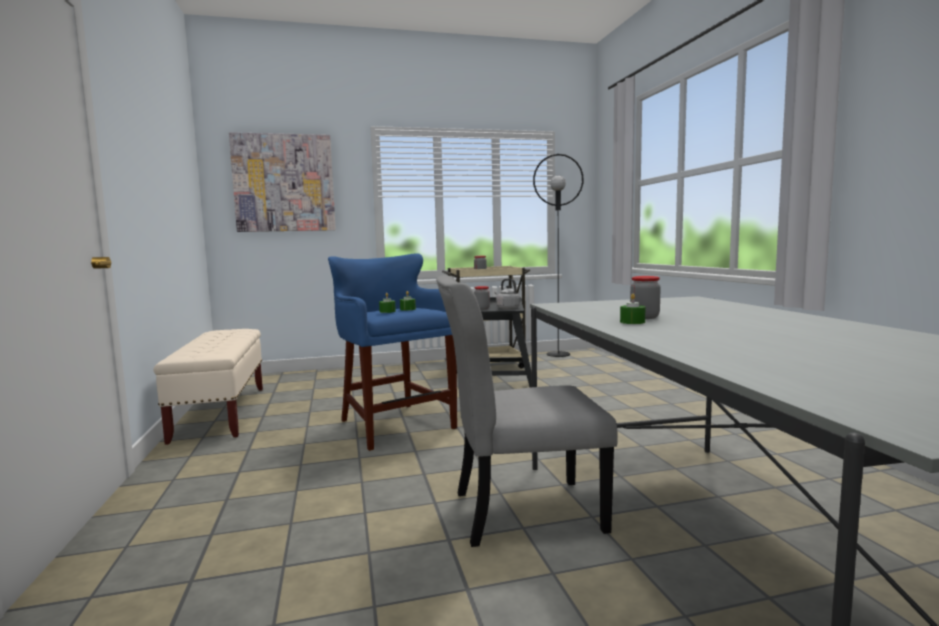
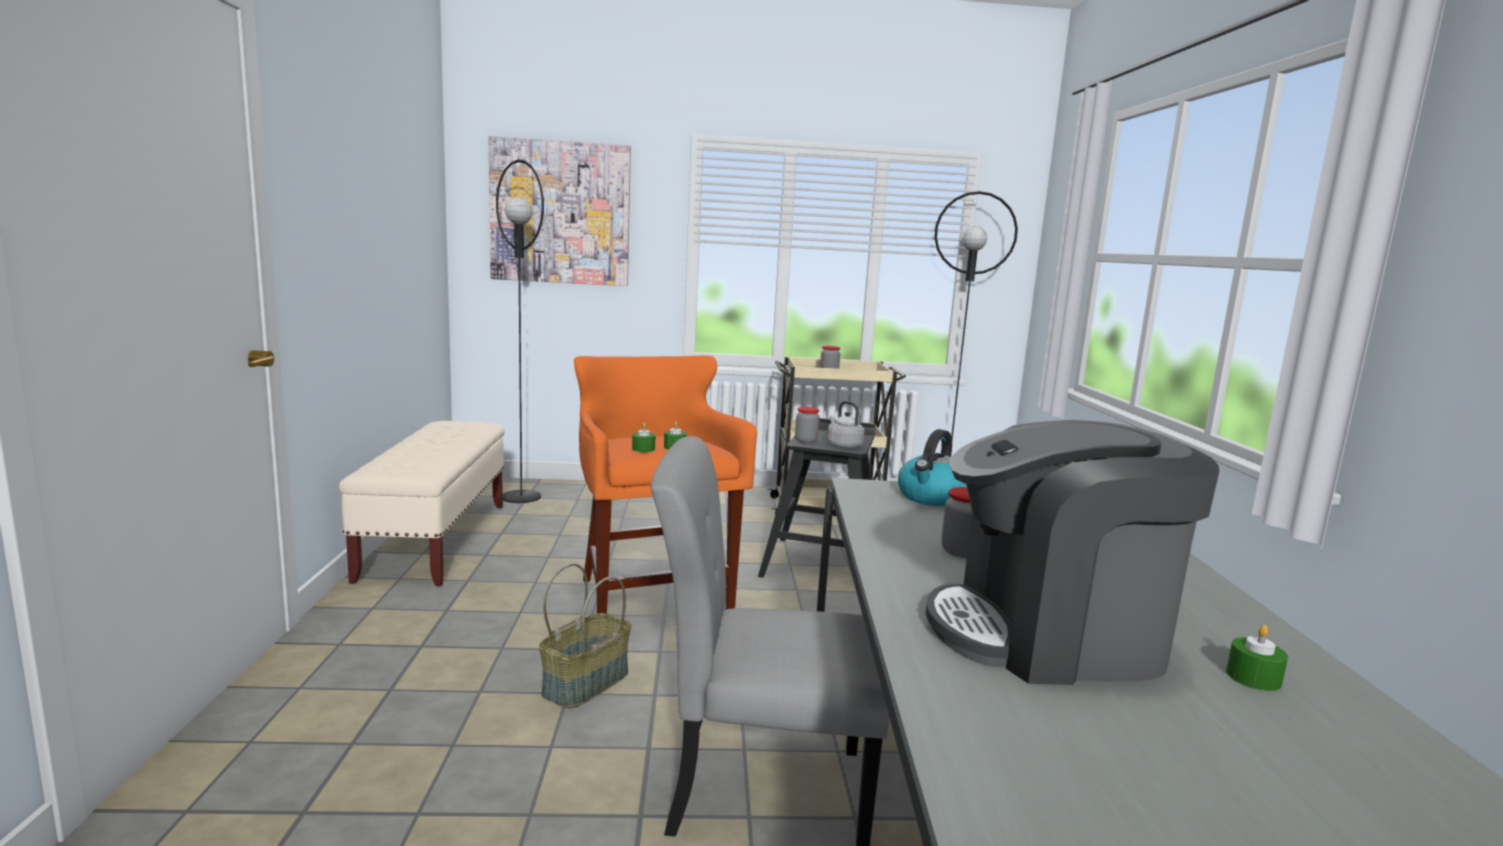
camera: 10 degrees right, 5 degrees up
(274, 382) = (521, 497): none -> black floor lamp
(371, 474) = (585, 682): none -> basket
(395, 425) = (651, 601): blue stool -> orange stool
(600, 304) = (932, 498): none -> kettle
(632, 322) = (931, 564): green candle -> green candle (1253, 678)
(735, 335) = (1050, 635): none -> coffee machine

